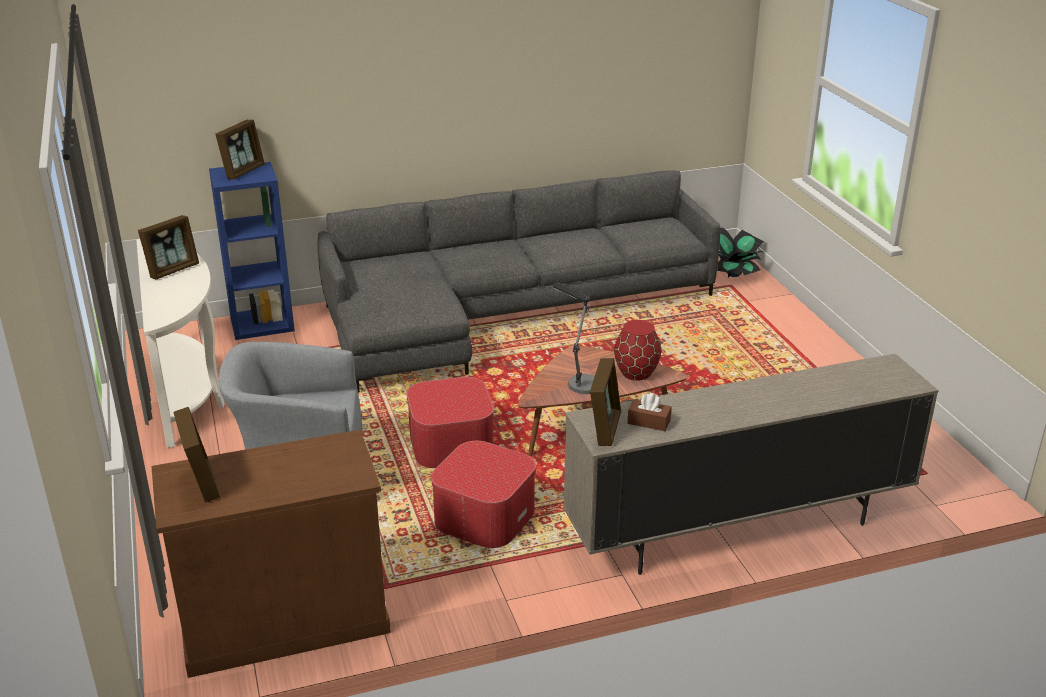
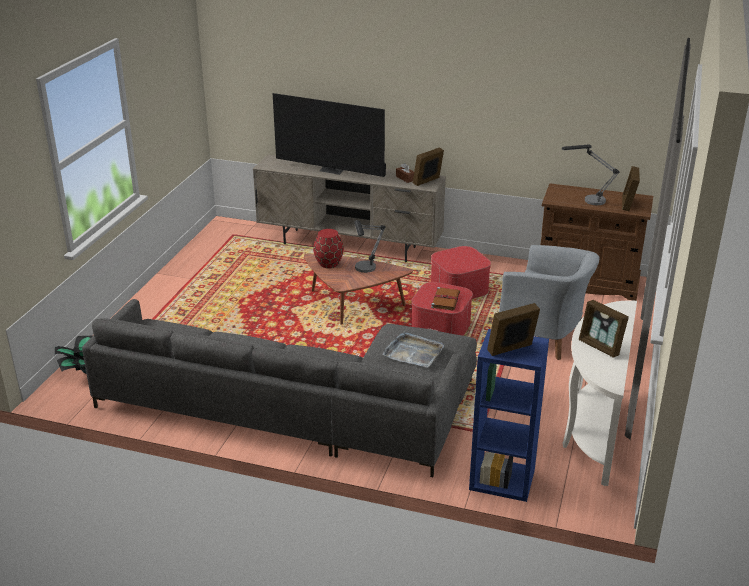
camera: 145 degrees left, 0 degrees up
(173, 270) = (600, 347): picture frame -> picture frame turned 120 degrees counterclockwise
(280, 464) = (588, 201): none -> table lamp
(397, 290) = (413, 352): none -> grey tray
(440, 397) = (445, 300): none -> brown book
(783, 395) = (333, 170): none -> television

